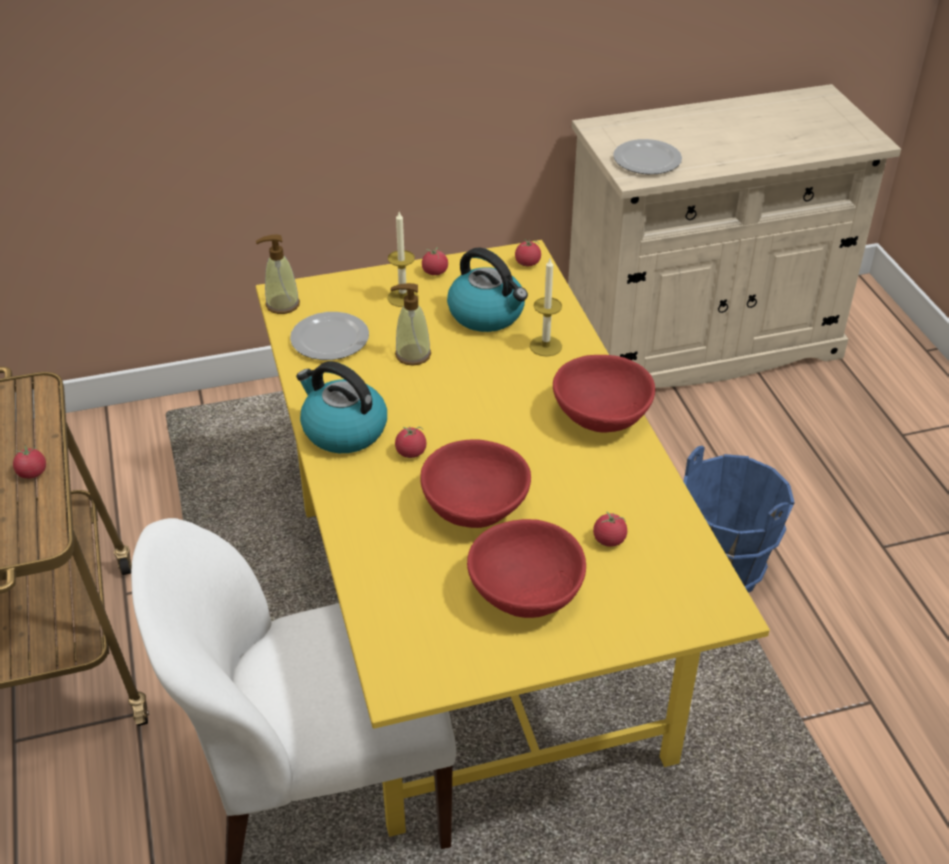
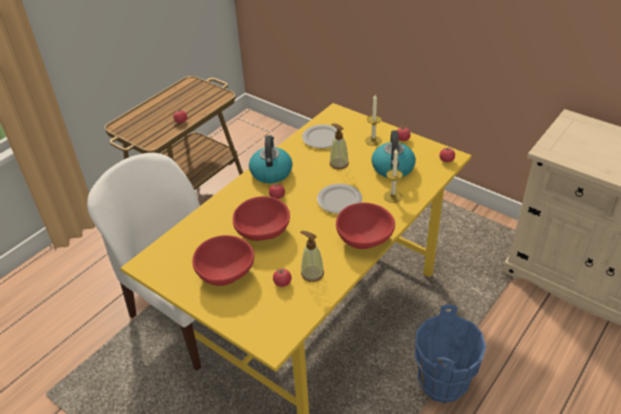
camera: 55 degrees right, 0 degrees up
(282, 305) = (328, 115): soap dispenser -> soap dispenser (312, 273)
(645, 160) = (567, 147): plate -> plate (339, 200)

